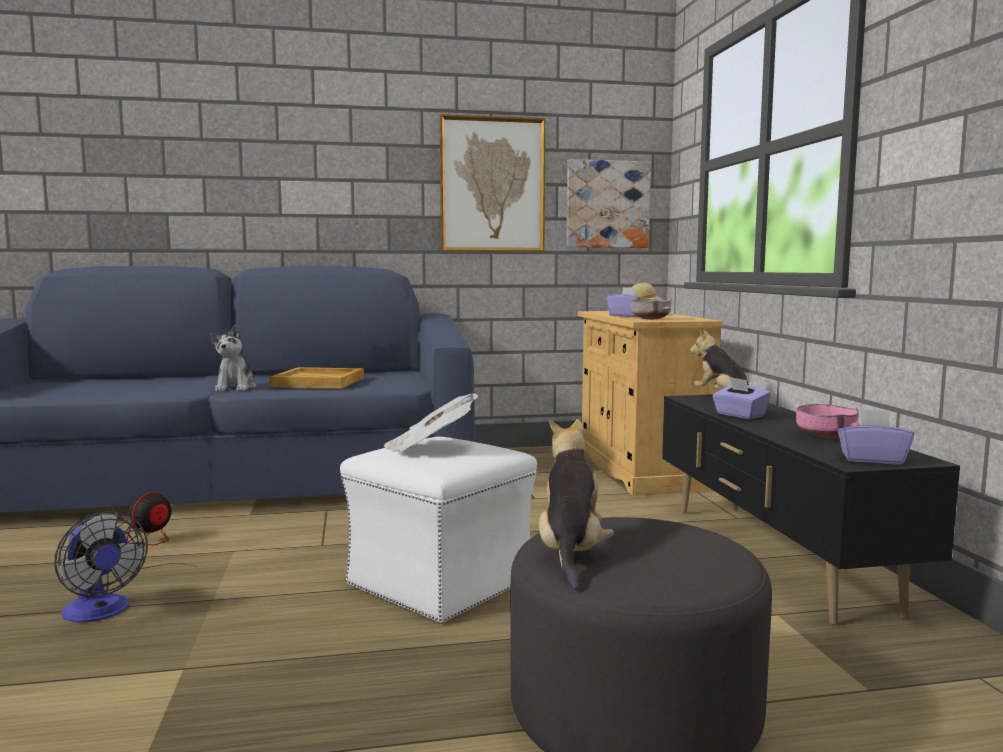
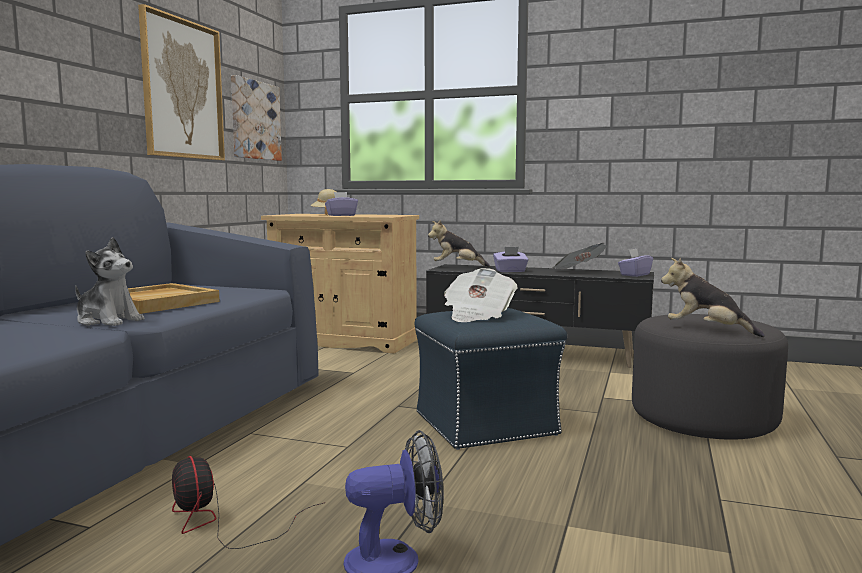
camera: 60 degrees left, 0 degrees up
(442, 582) = (487, 423): white ottoman -> blue ottoman
(650, 319) = (377, 215): grey bowl -> none
(825, 436) = (578, 271): pink bowl -> newspaper

